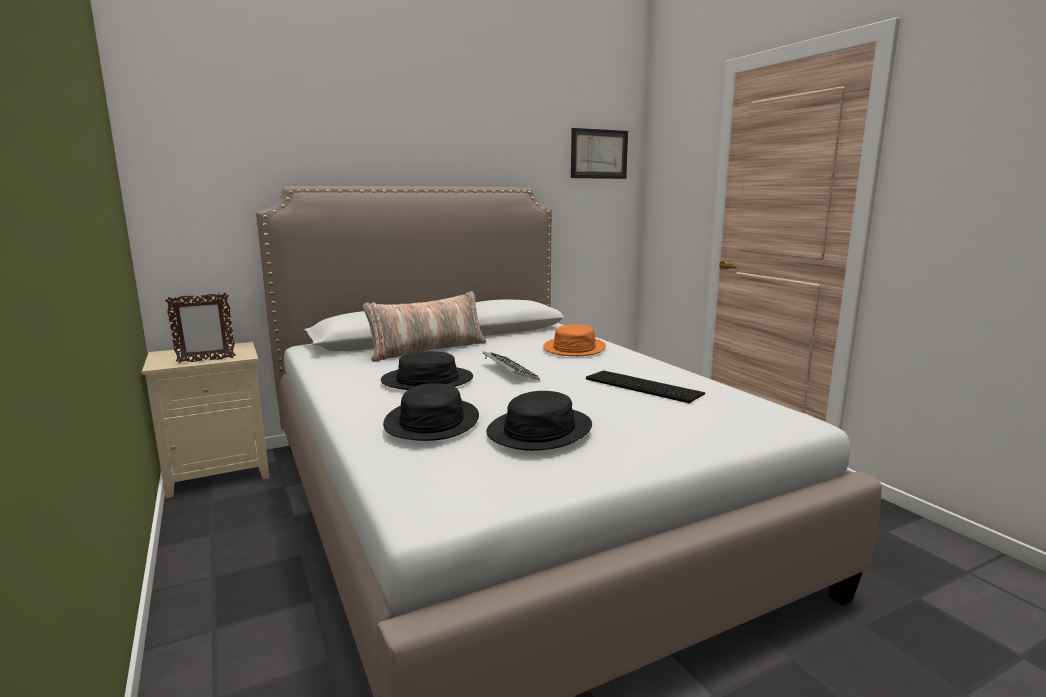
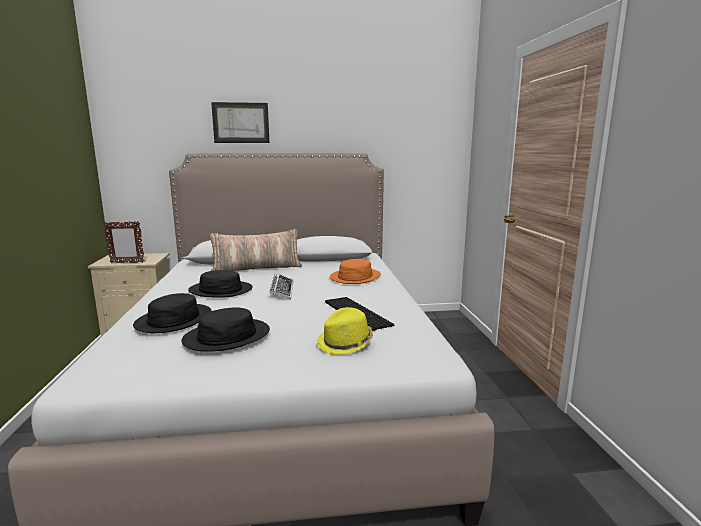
camera: 20 degrees right, 0 degrees up
(599, 154) = (430, 127): picture -> picture (241, 123)
(686, 419) = (346, 343): none -> yellow hat

